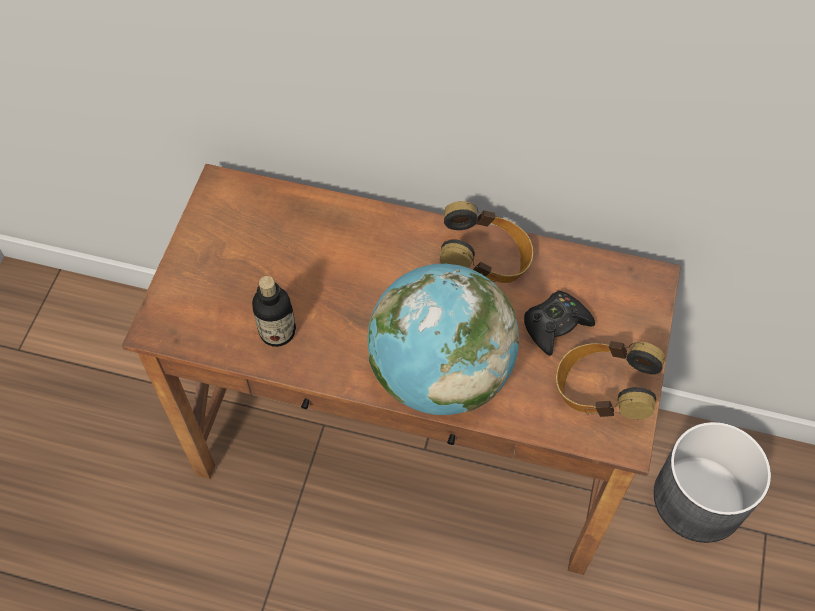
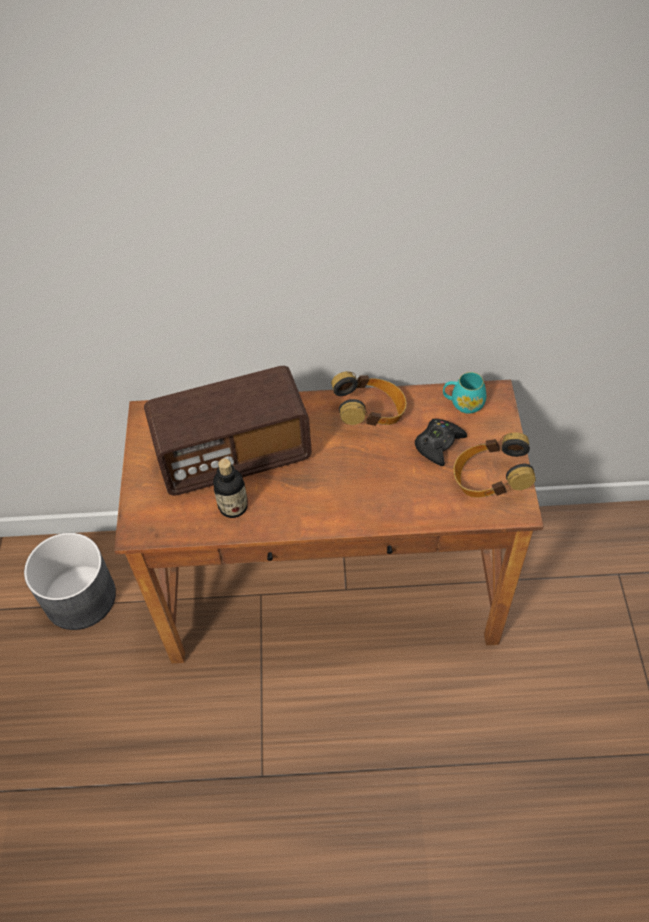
camera: 15 degrees left, 5 degrees down
(301, 267) = (234, 455): none -> radio
(440, 374) = (367, 501): globe -> none
(607, 280) = (463, 403): none -> turquoise mug
(700, 498) = (562, 563): grey planter -> grey planter (81, 596)

